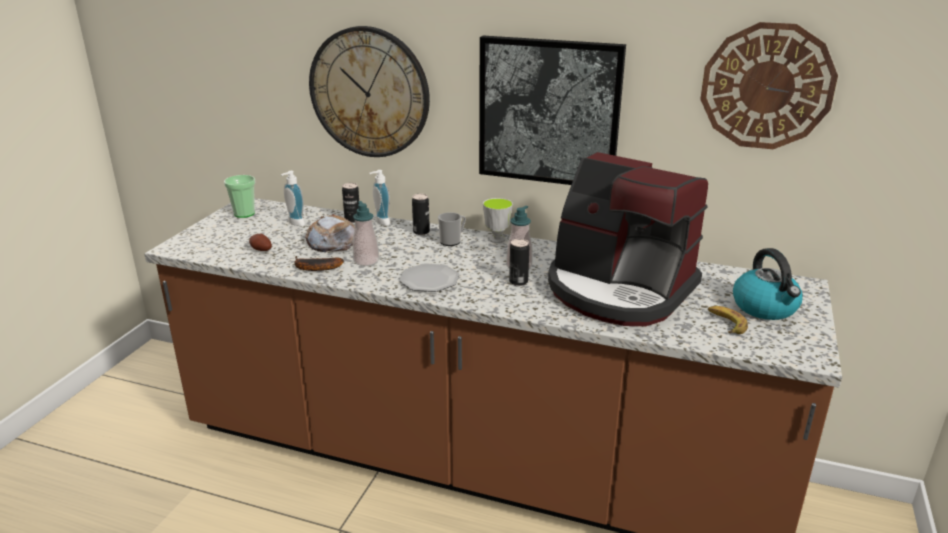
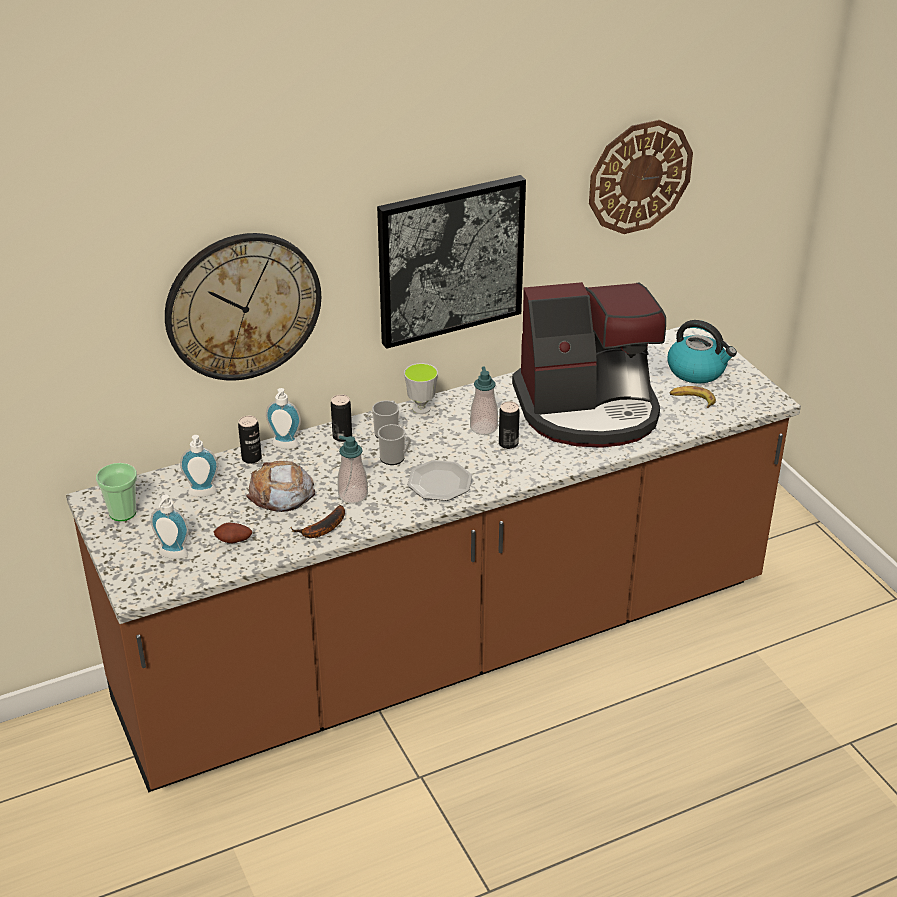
camera: 45 degrees left, 10 degrees up
(221, 242) = (172, 556): none -> soap dispenser
(429, 255) = (395, 458): none -> mug

